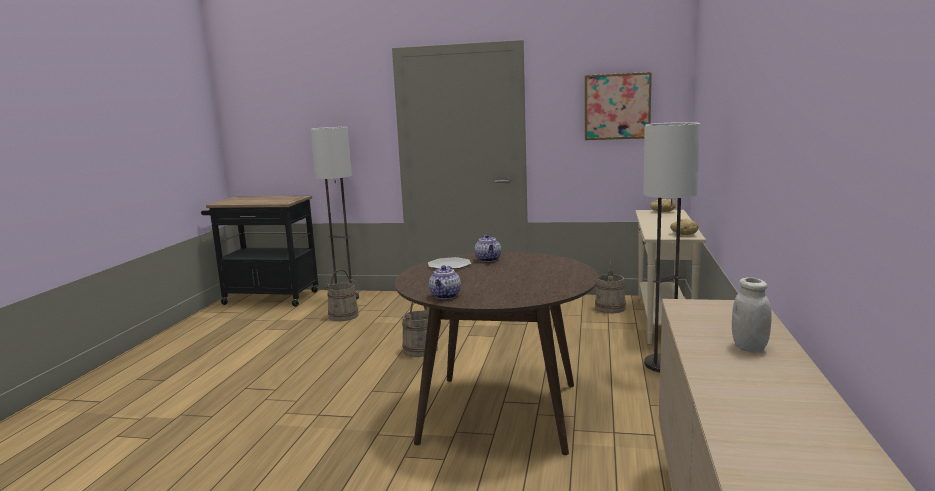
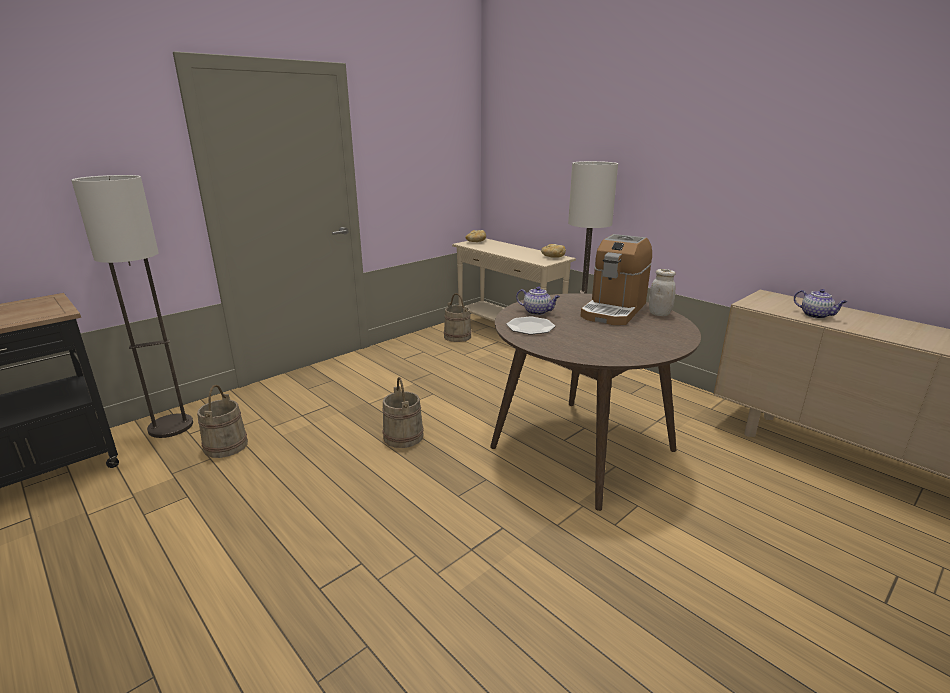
camera: 55 degrees left, 10 degrees up
(445, 296) = (636, 353): teapot -> teapot (816, 315)
(544, 273) = (614, 310): none -> coffee machine
(617, 106) = (431, 144): picture -> none
(749, 348) = (853, 318): white jar -> white jar (659, 314)

